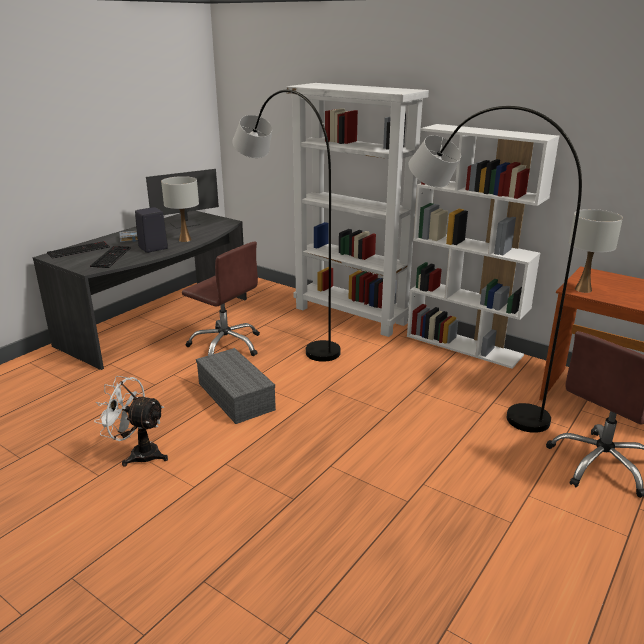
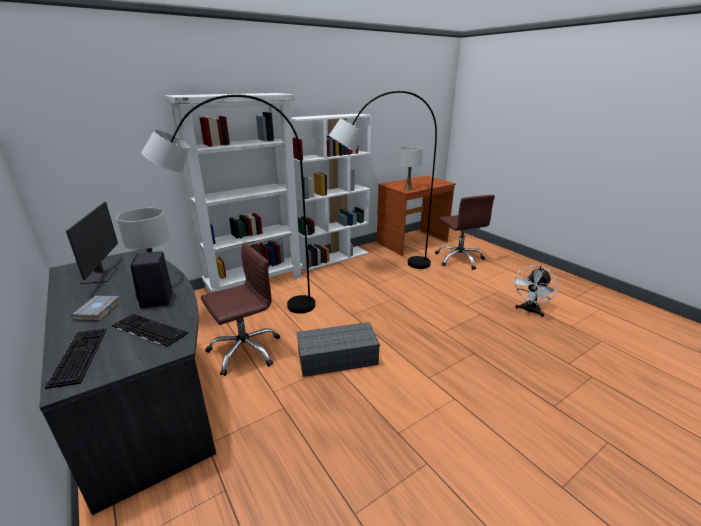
camera: 70 degrees left, 0 degrees up
(138, 453) = (400, 430): white fan -> white fan (529, 311)

